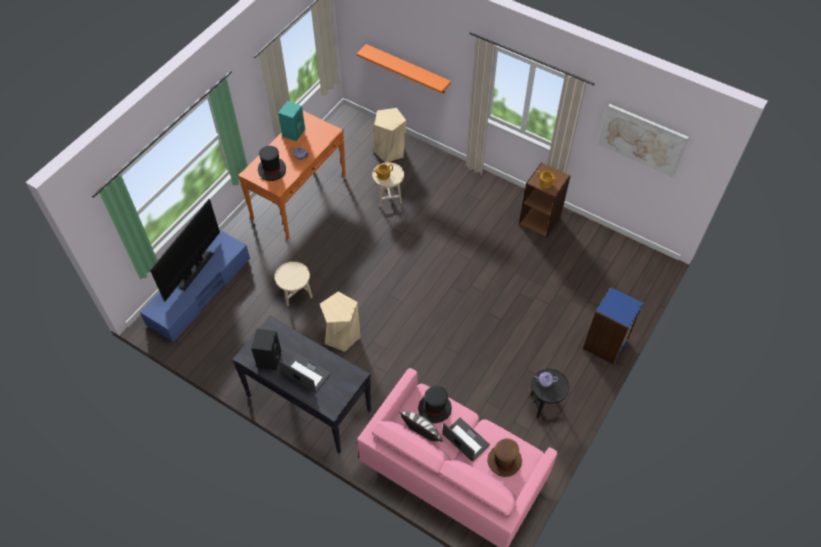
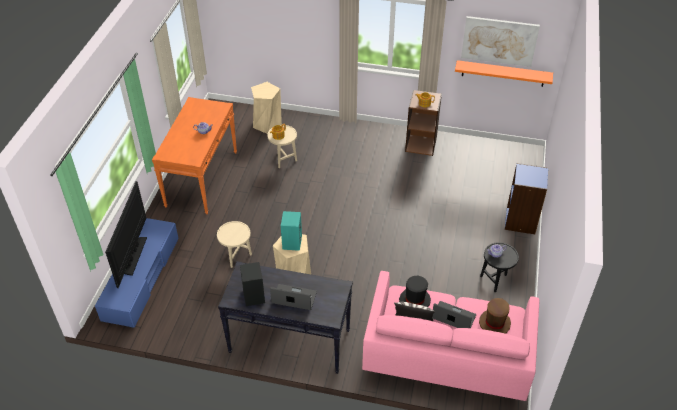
camera: 20 degrees left, 10 degrees down
(272, 169) = (182, 147): black hat -> none
(293, 132) = (188, 115): turquoise speaker -> turquoise speaker (291, 242)
(407, 69) = (272, 42): orange shelf -> orange shelf (503, 73)

